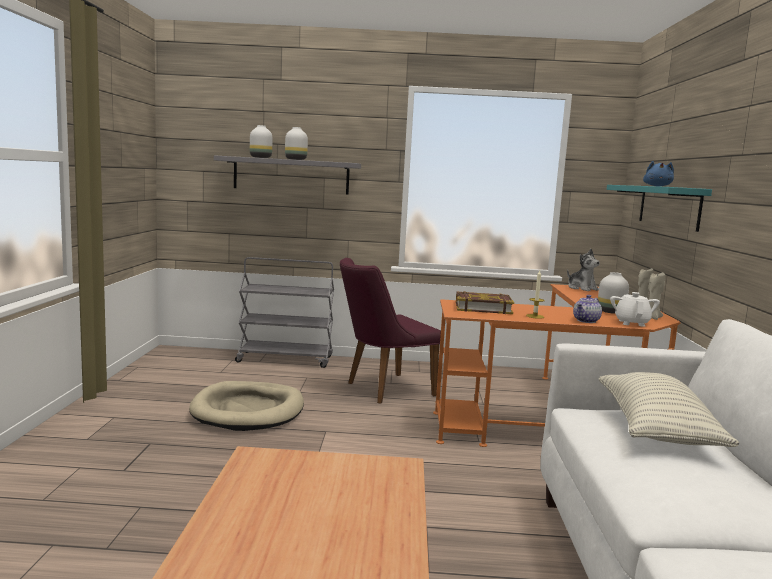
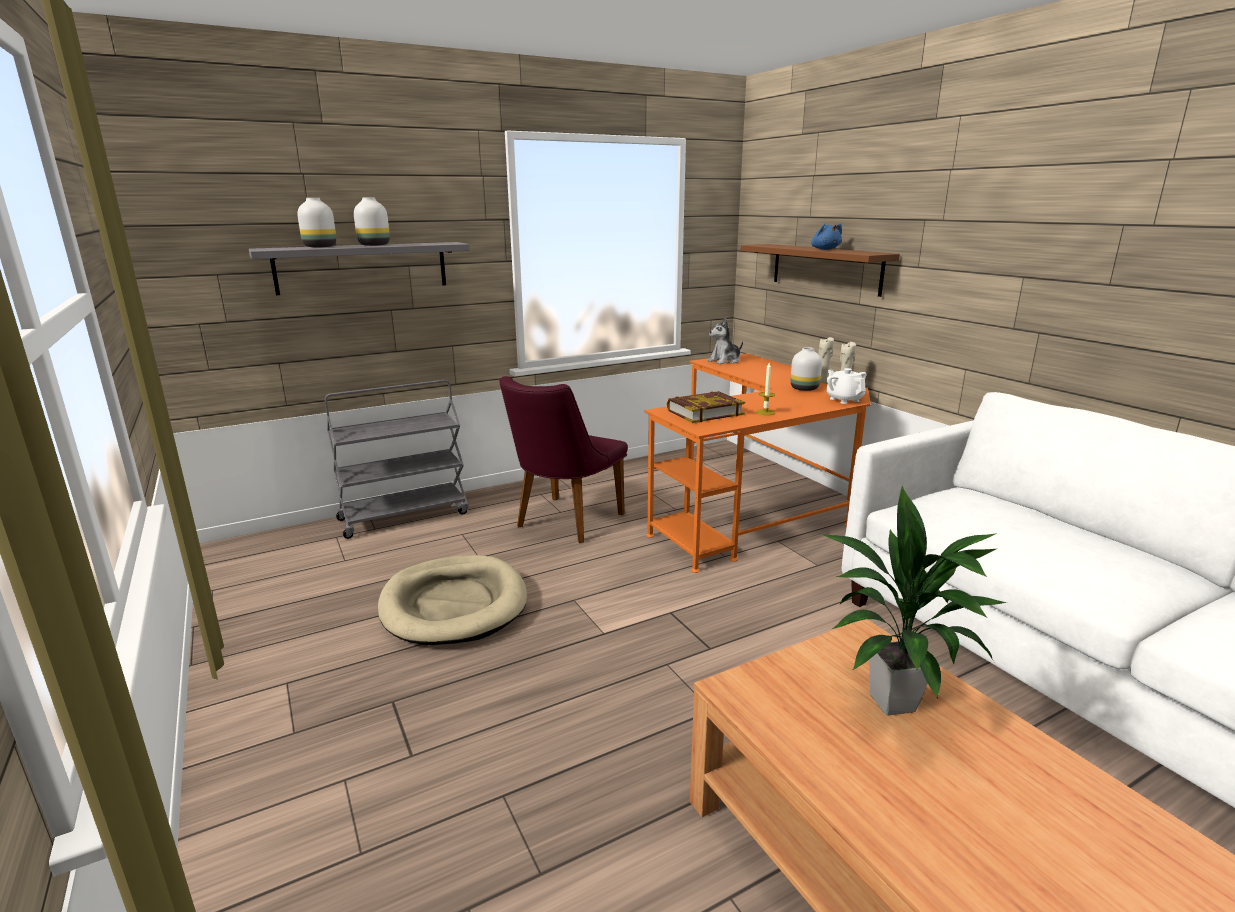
camera: 30 degrees left, 10 degrees up
(342, 500) = (893, 704): none -> potted plant
(582, 288) = (725, 361): plush toy -> plush toy turned 120 degrees clockwise
(586, 321) = (811, 407): teapot -> none
(656, 430) = (992, 515): pillow -> none
(668, 206) = (825, 268): turquoise shelf -> brown shelf

